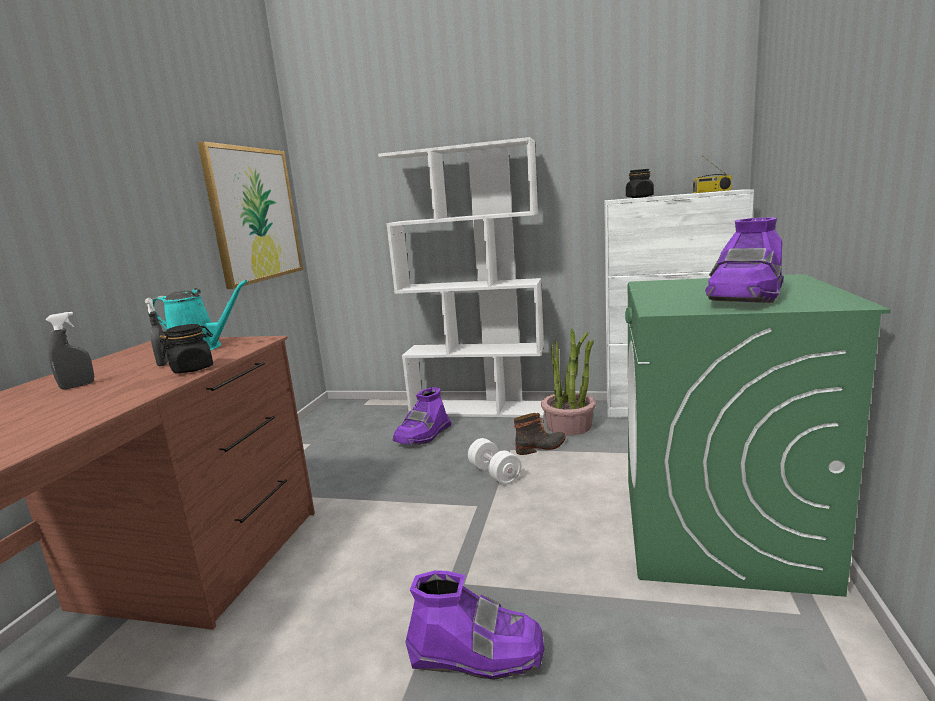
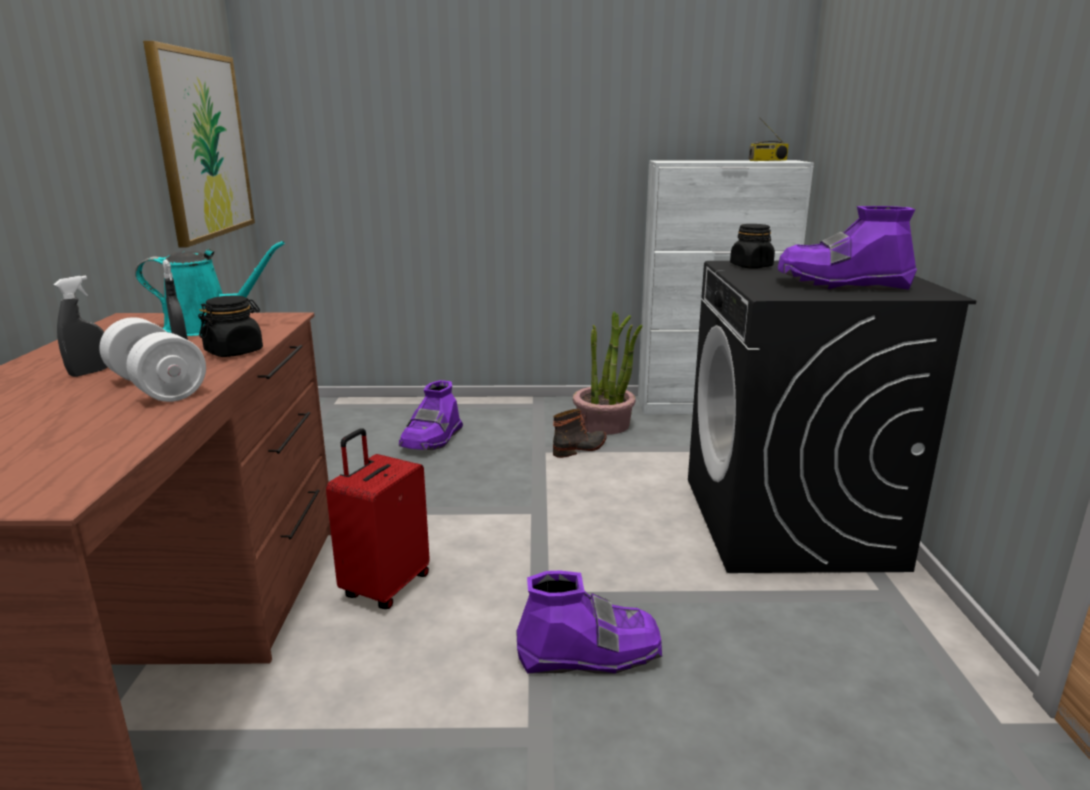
camera: 15 degrees left, 5 degrees up
(331, 566) = (384, 586): none -> red suitcase
(479, 409) = (488, 407): white bookcase -> none
(494, 473) = (537, 479): white dumbbell -> white dumbbell (157, 387)
(639, 197) = (691, 161): black jar -> black jar (751, 266)
(718, 530) = (789, 522): green washing machine -> black washing machine
(745, 298) = (841, 284): purple boot -> purple boot turned 75 degrees clockwise

